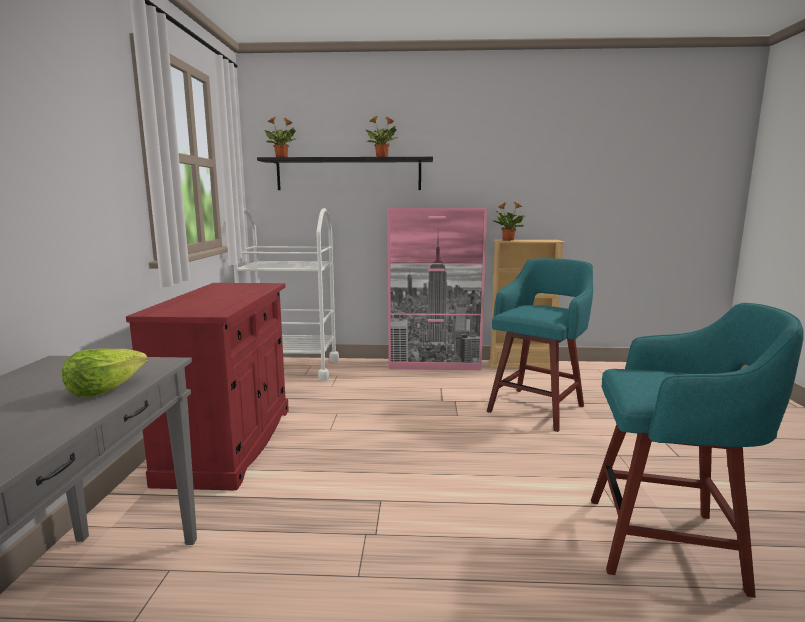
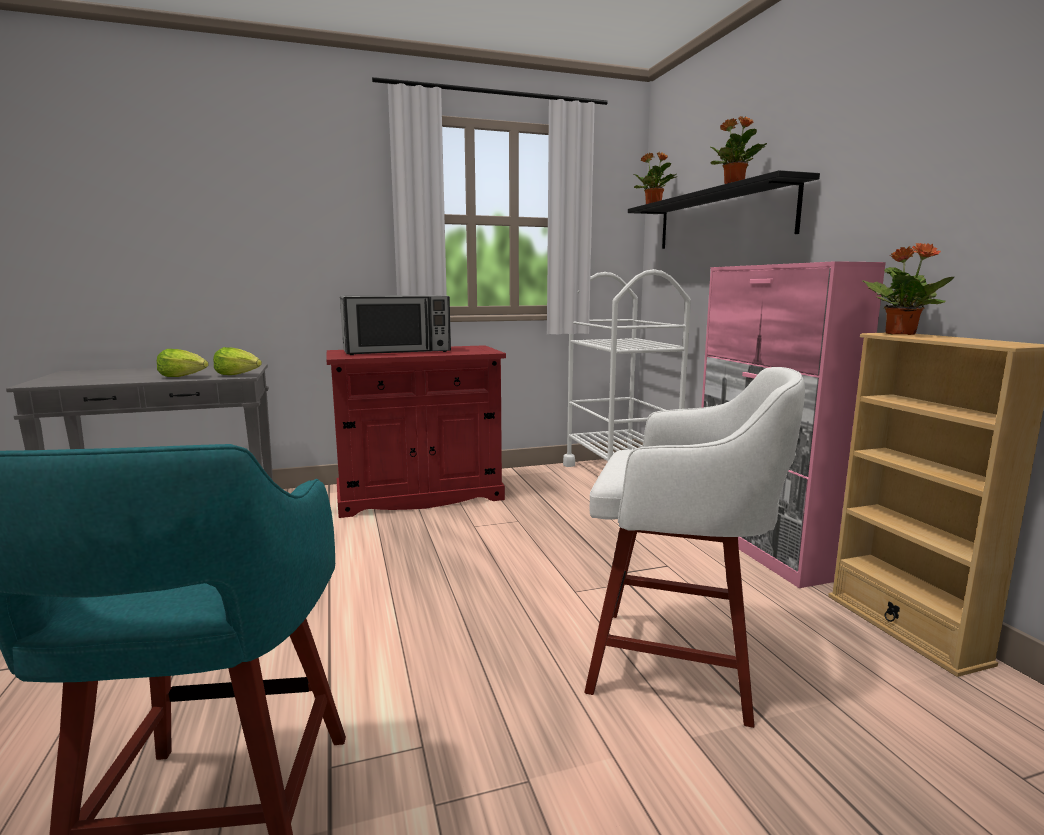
camera: 70 degrees right, 0 degrees up
(152, 364) = (238, 375): none -> lettuce
(209, 299) = (397, 351): none -> microwave
(537, 408) = (679, 664): turquoise stool -> white stool

